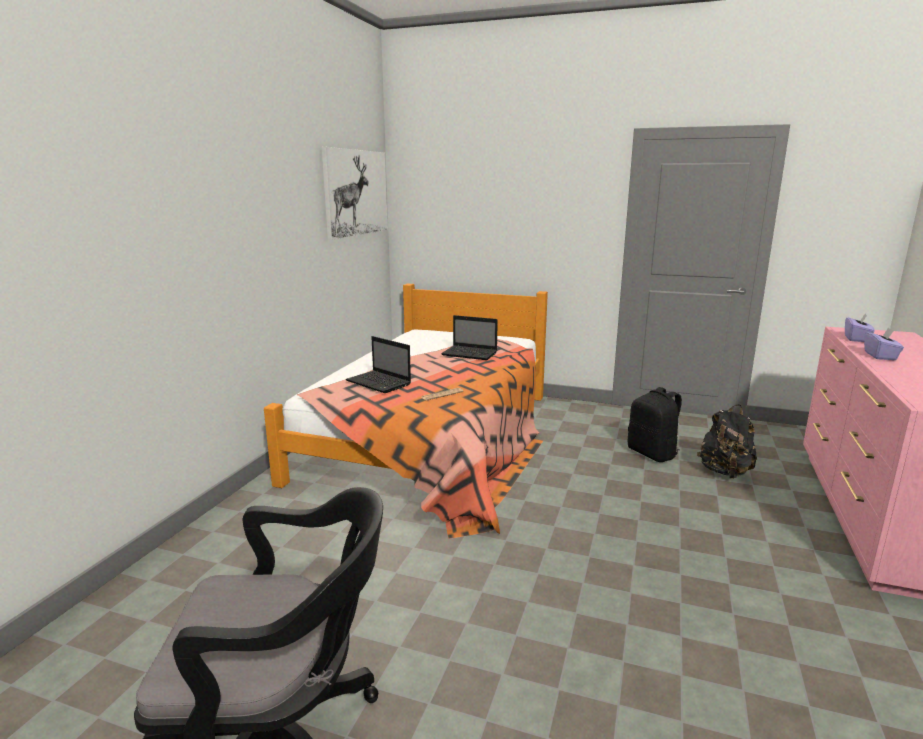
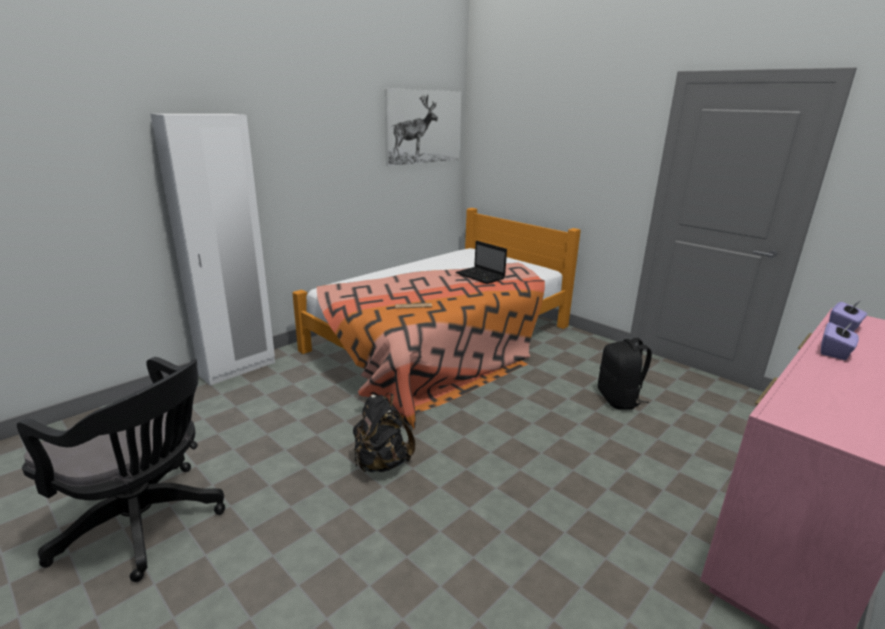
camera: 25 degrees right, 5 degrees up
(210, 527) = (238, 369): none -> white wardrobe
(380, 383) = (379, 288): laptop -> none
(725, 472) = (675, 435): black backpack -> black backpack (381, 463)

